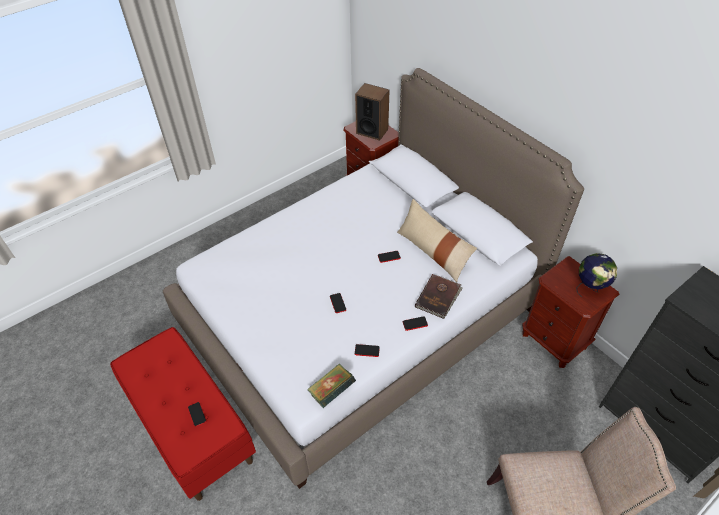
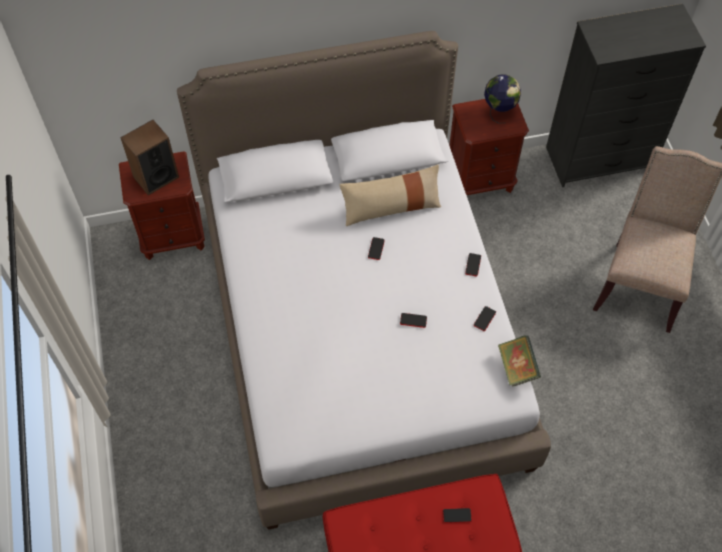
camera: 65 degrees left, 10 degrees up
(438, 297) = (452, 231): brown book -> none

